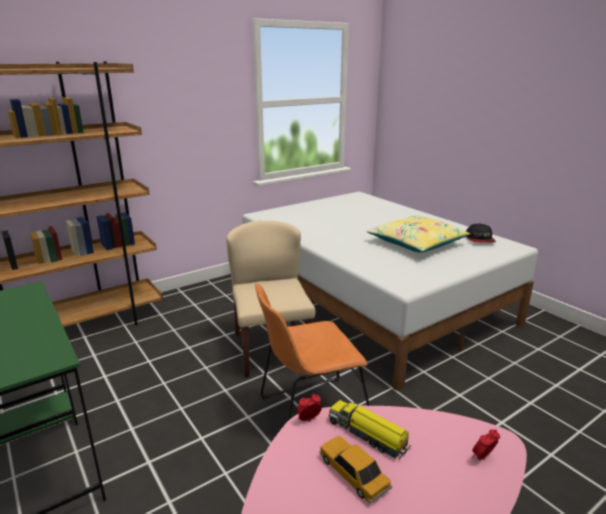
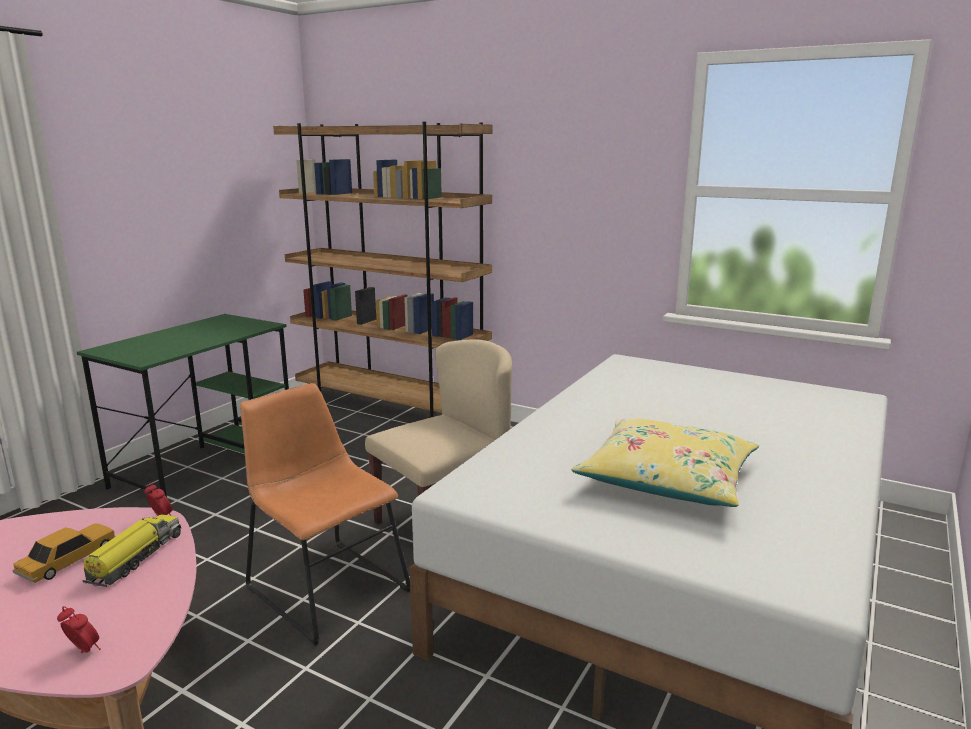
camera: 65 degrees right, 5 degrees down
(479, 239) = (795, 542): cap -> none

